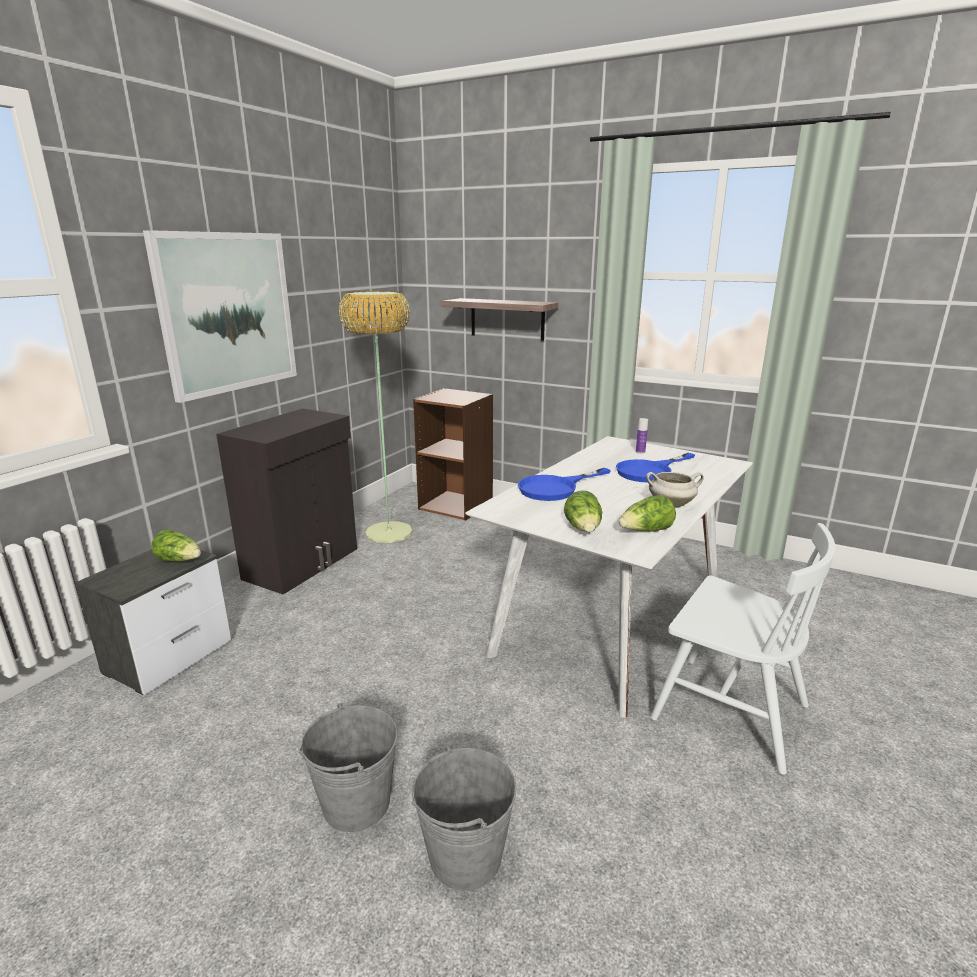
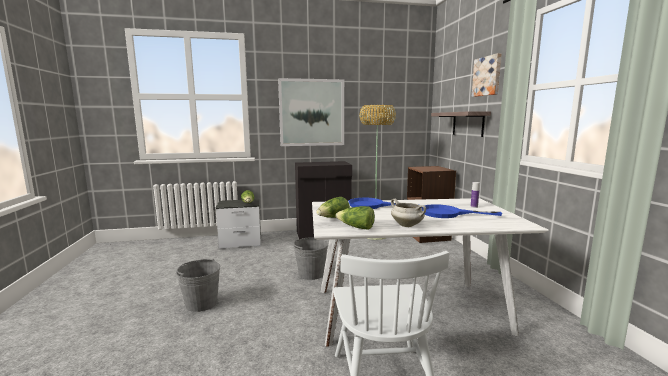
camera: 50 degrees right, 10 degrees down
(465, 855) = (191, 338): grey bucket -> grey bucket (311, 274)
(546, 246) = (487, 76): none -> picture

